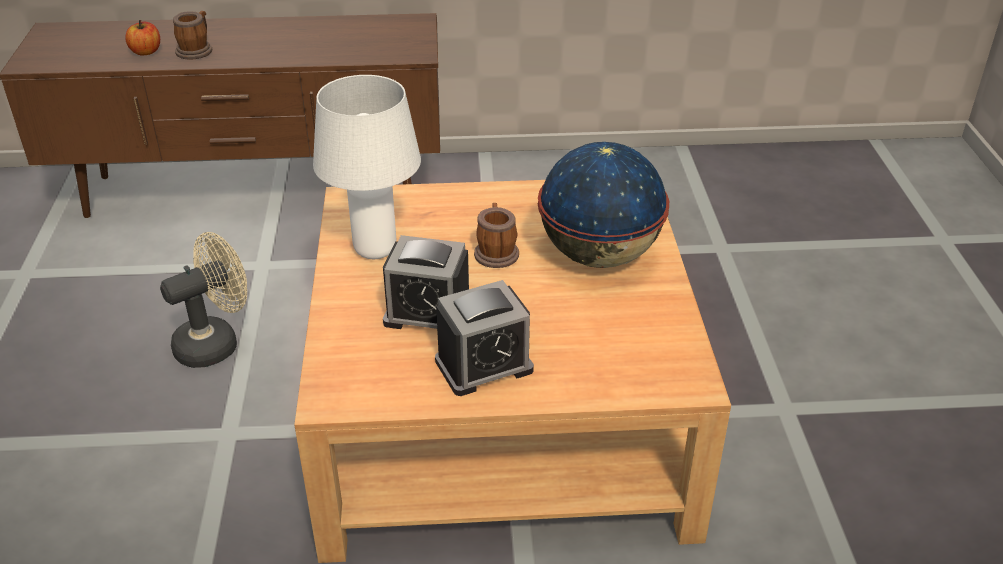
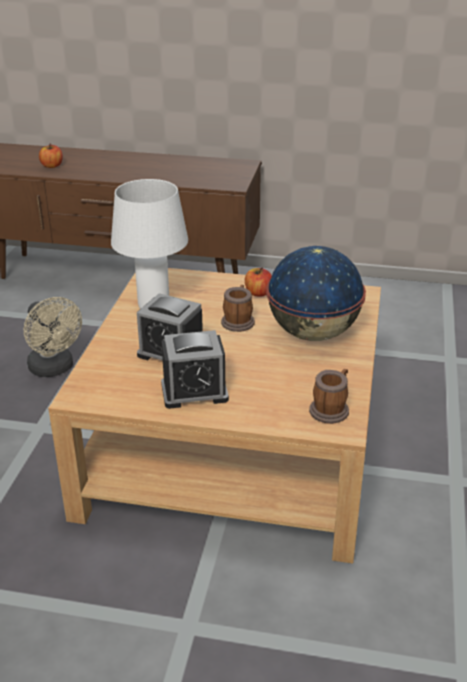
camera: 15 degrees right, 5 degrees down
(196, 50) = (85, 168): mug -> mug (331, 409)
(215, 343) = (54, 369): beige fan -> beige fan turned 75 degrees clockwise
(504, 207) = (258, 293): none -> apple

